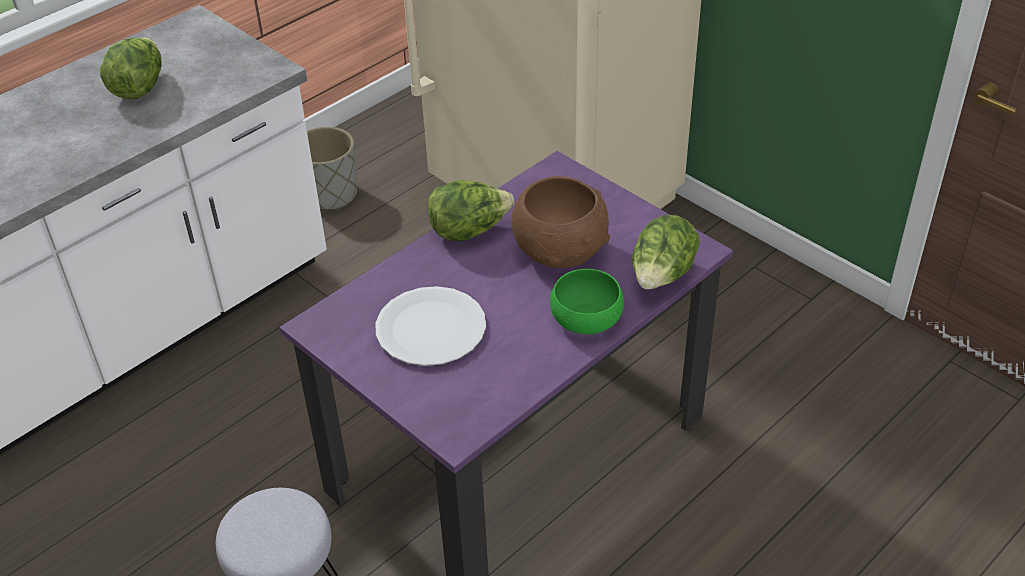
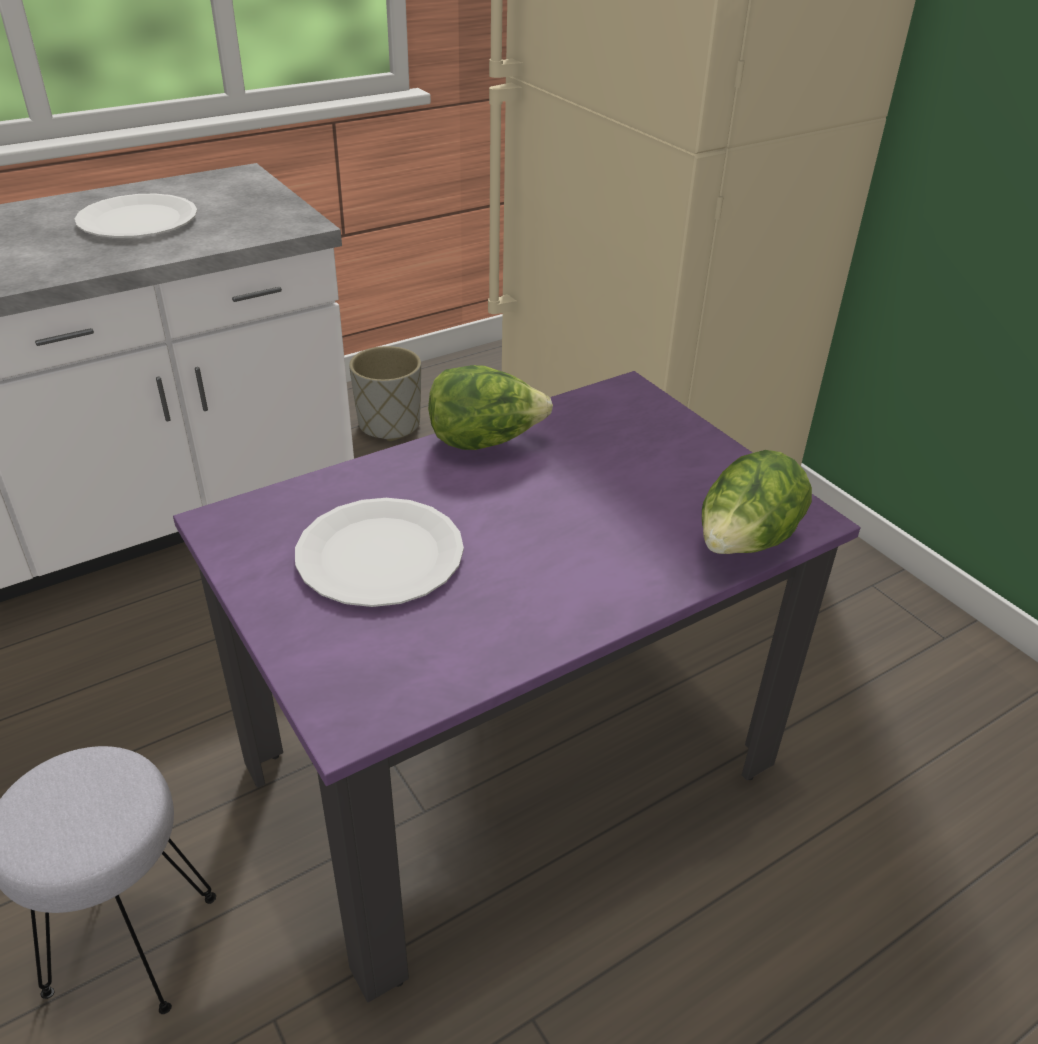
camera: 10 degrees right, 5 degrees down
(139, 87) = (137, 220): lettuce -> white plate
(562, 252) = (604, 487): brown bowl -> none
(586, 317) = (615, 580): green bowl -> none

